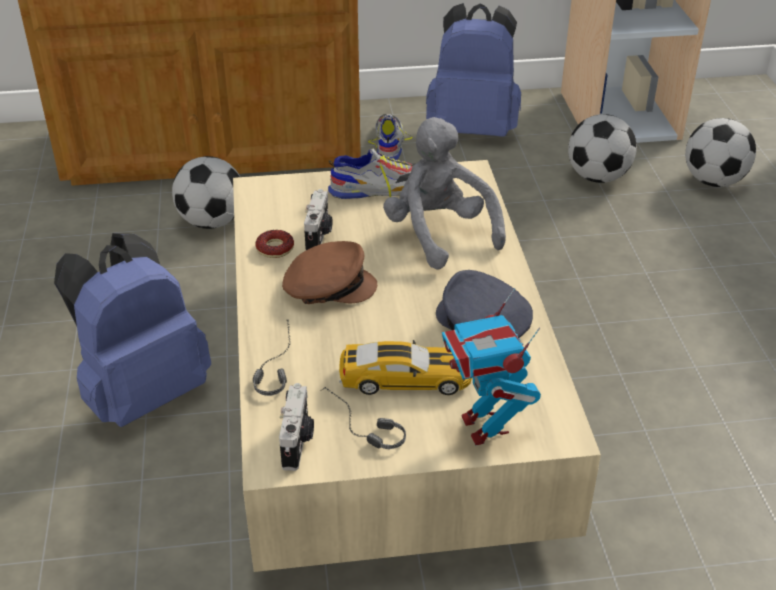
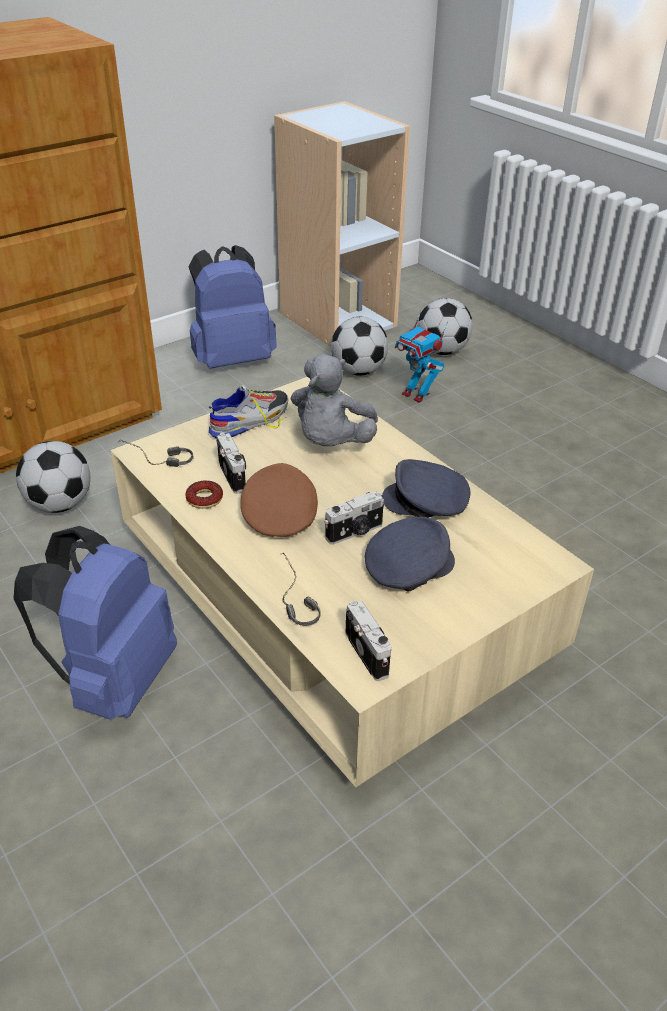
camera: 30 degrees left, 0 degrees up
(328, 286) = (279, 515): brown cap -> brown cap turned 60 degrees counterclockwise
(359, 429) = (408, 622): headphones -> headphones (156, 461)
(384, 328) = (355, 532): none -> camera
(388, 142) = (169, 389): shoe -> none
(406, 378) = (408, 567): toy car -> grey cap
(439, 234) = (332, 442): grey plush toy -> grey plush toy turned 105 degrees counterclockwise
(485, 427) = (499, 581): toy robot -> toy robot (416, 394)

